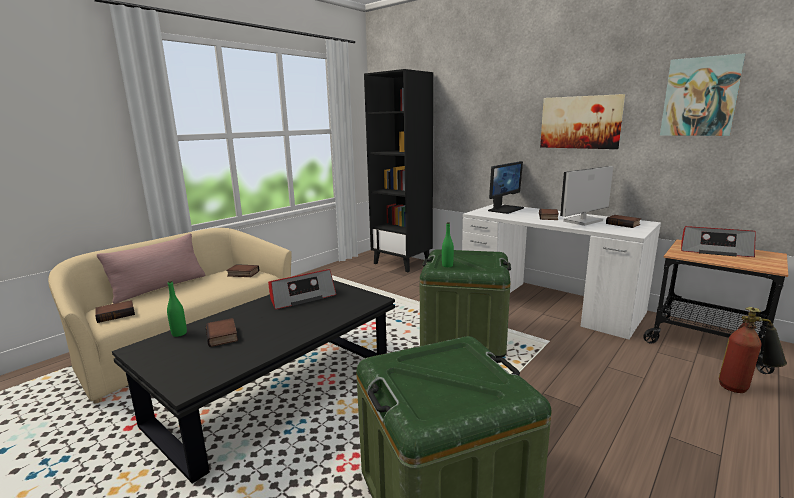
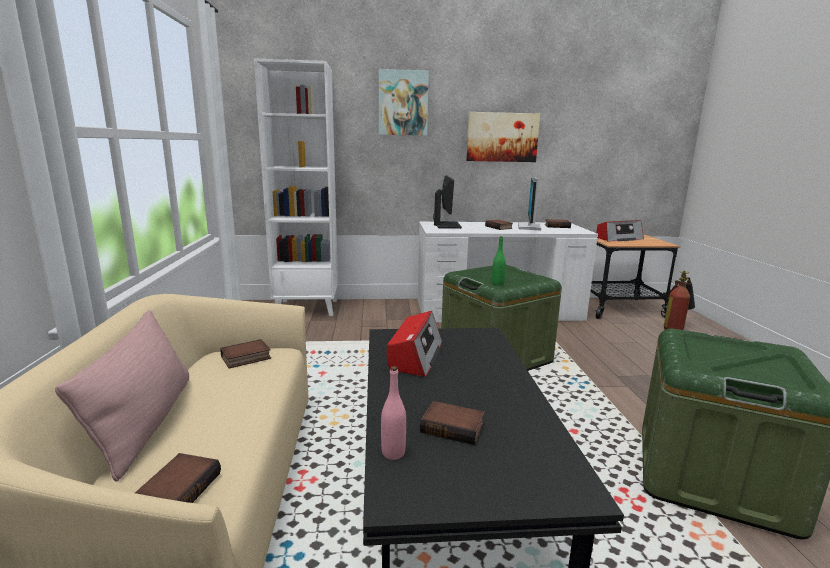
camera: 45 degrees left, 0 degrees up
(179, 333) = (393, 453): green bottle -> pink bottle
(402, 263) = (307, 308): black bookcase -> white bookcase
(700, 97) = (591, 120): picture -> picture (403, 103)

